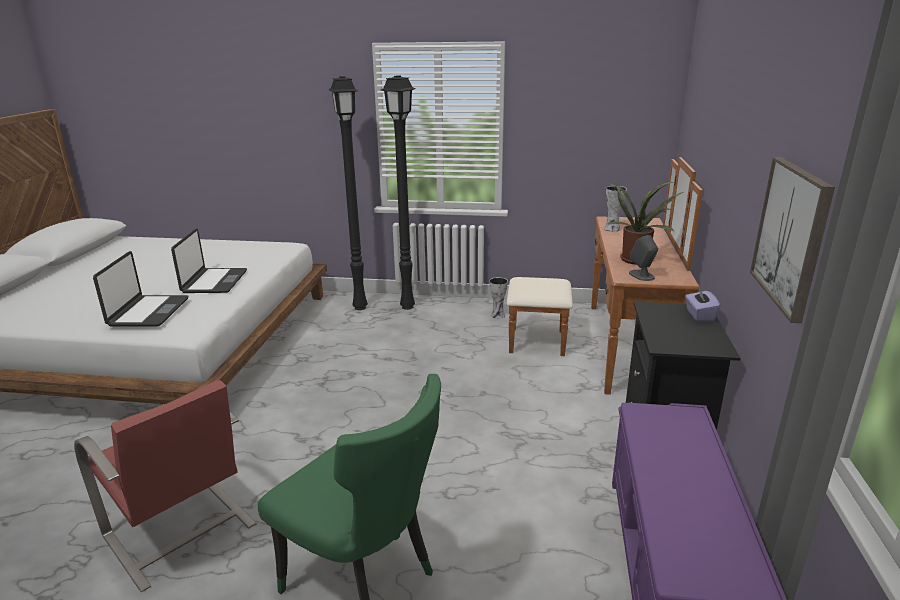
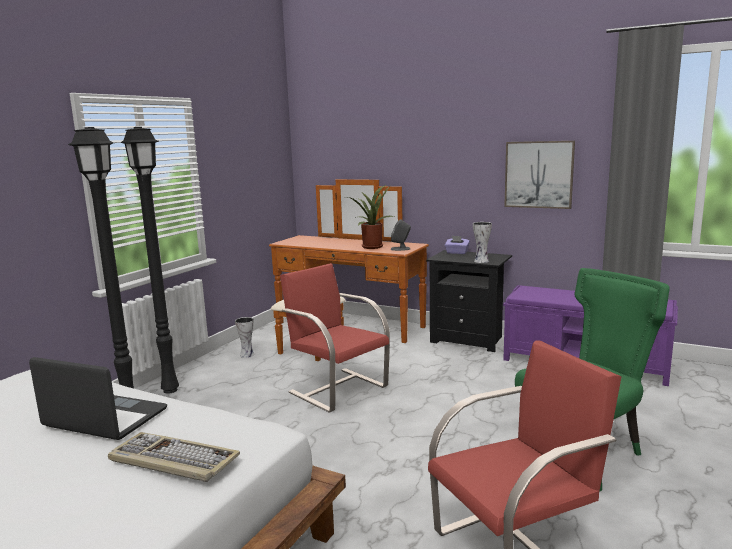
camera: 70 degrees left, 10 degrees down
(148, 312) = (171, 460): laptop -> keyboard
(450, 378) = (337, 389): none -> red chair
(611, 229) = (305, 244): vase -> vase (482, 261)

